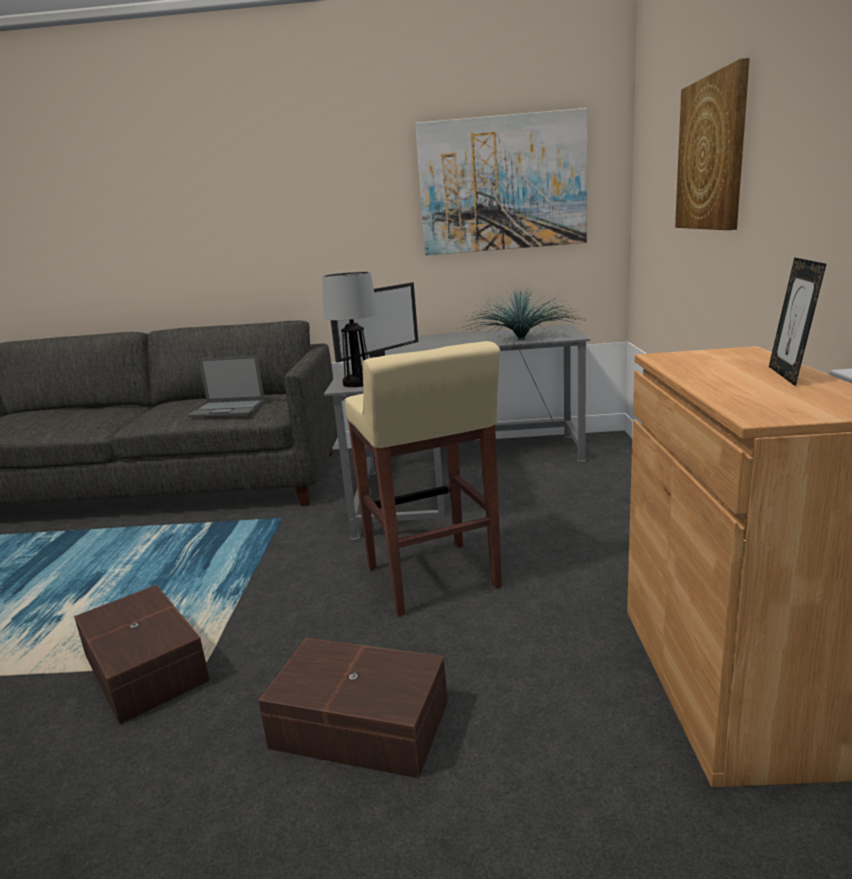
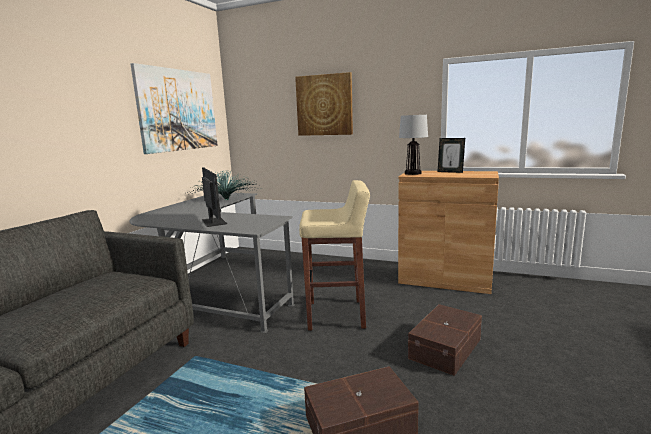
camera: 70 degrees left, 5 degrees down
(228, 409) = (108, 292): laptop -> none
(359, 383) = (250, 227): table lamp -> table lamp (413, 173)

